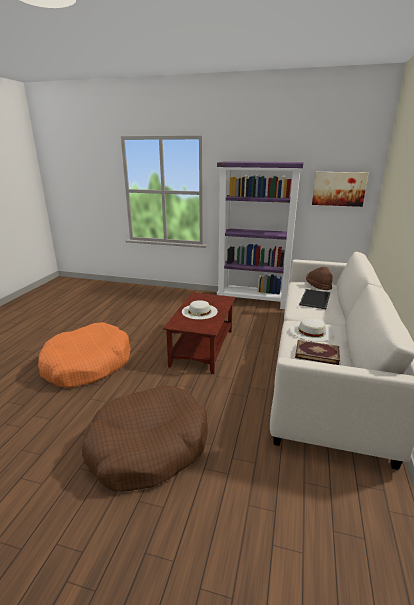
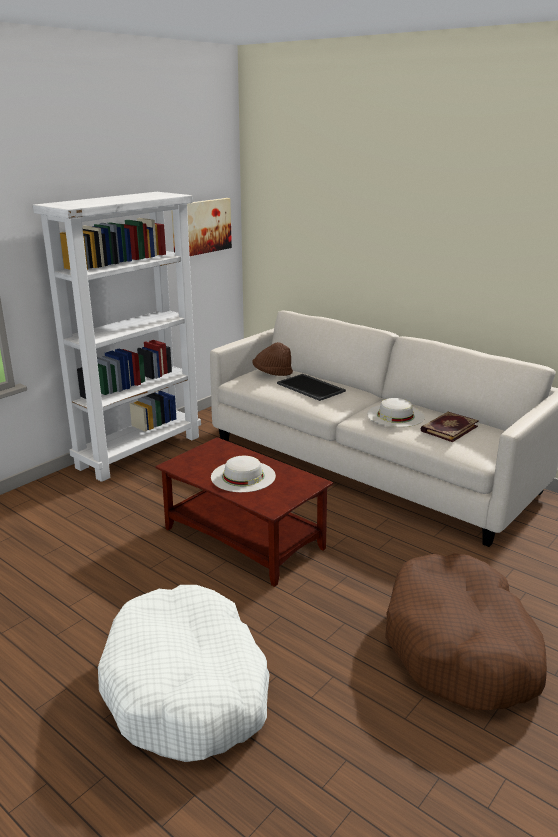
camera: 65 degrees left, 0 degrees up
(87, 364) = (187, 688): orange dog bed -> white dog bed
(253, 301) = (139, 451): purple bookcase -> white bookcase

